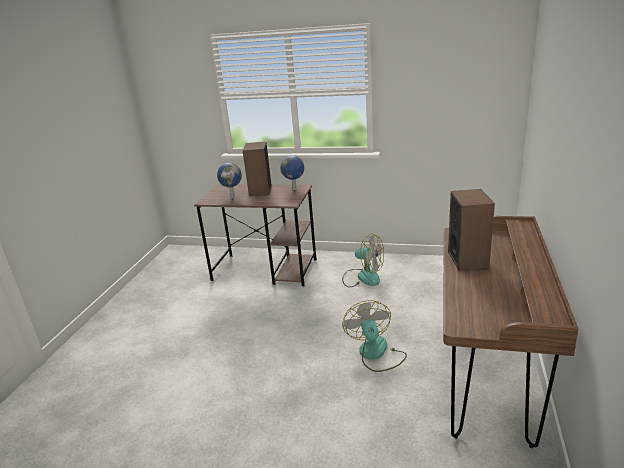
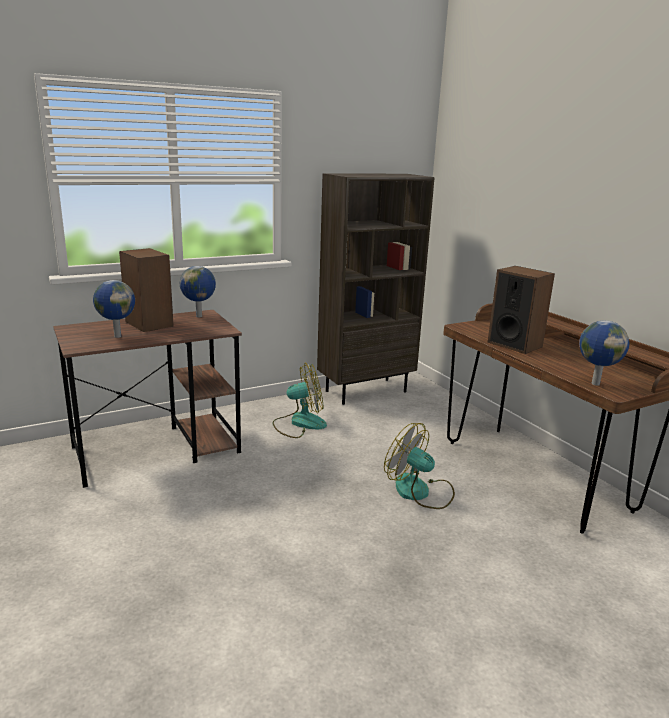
camera: 45 degrees left, 5 degrees down
(443, 265) = (366, 391): none -> brown bookcase
(461, 313) = (595, 383): none -> globe

